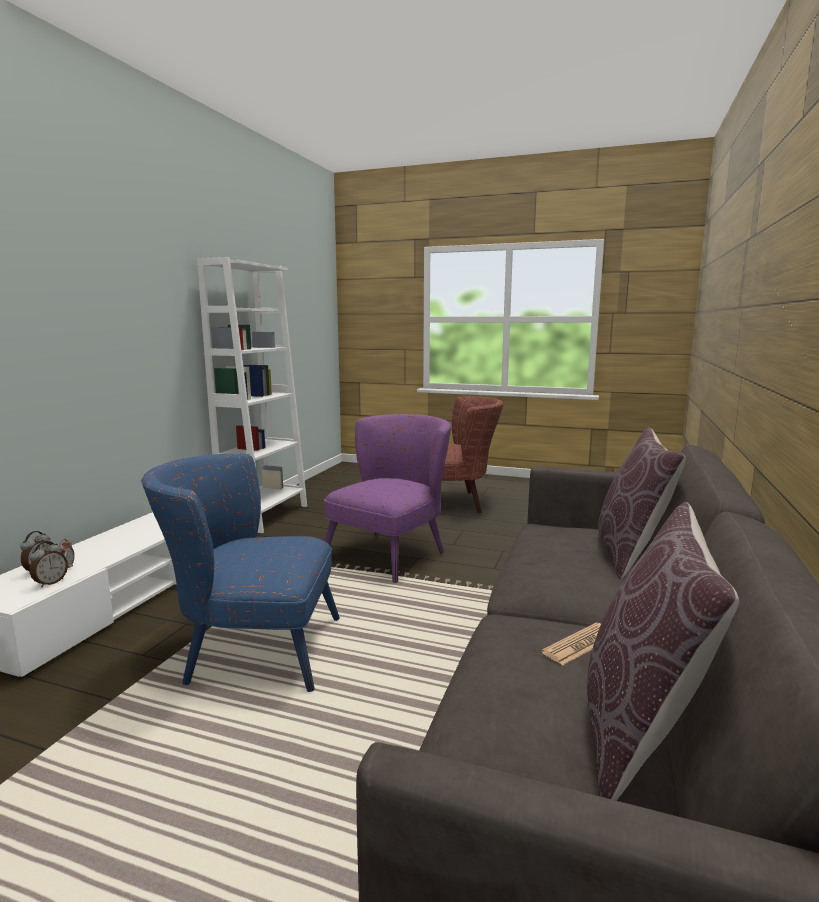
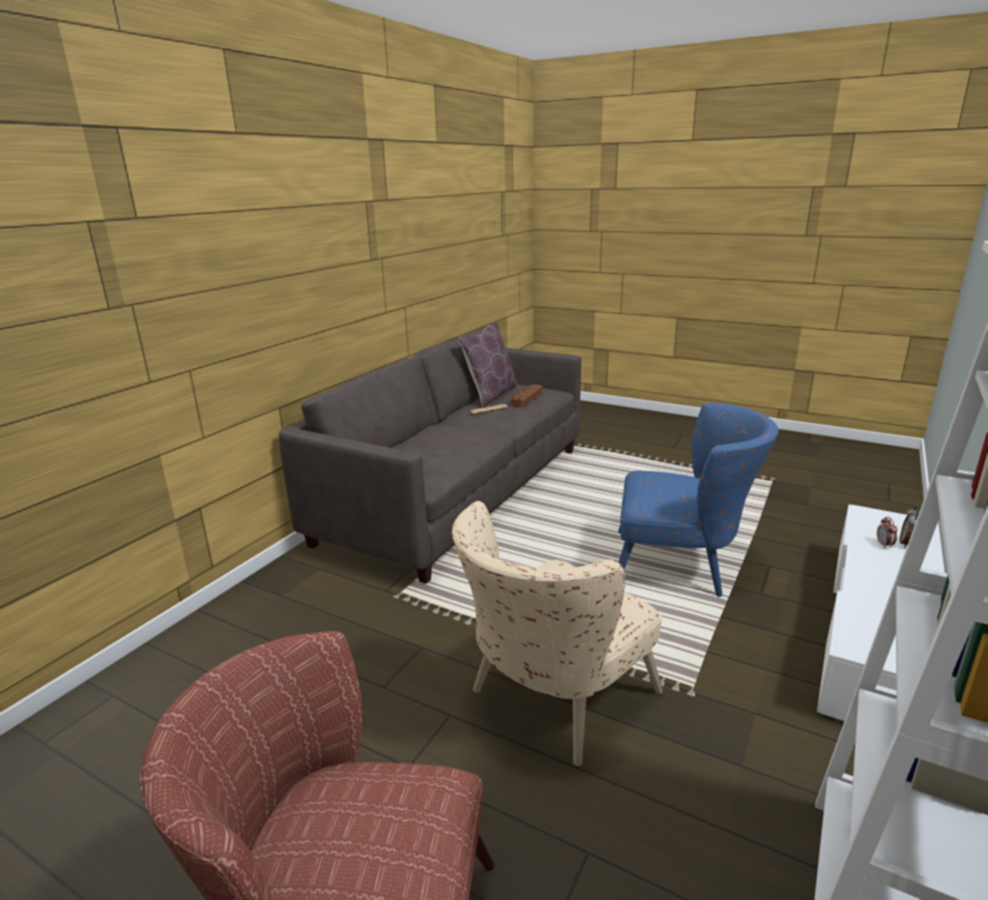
camera: 170 degrees left, 10 degrees up
(50, 582) = (869, 529): alarm clock -> none
(393, 552) = (551, 701): purple armchair -> beige armchair
(517, 701) = (527, 398): none -> brown tray
(630, 553) = (400, 447): brown pillow -> none

